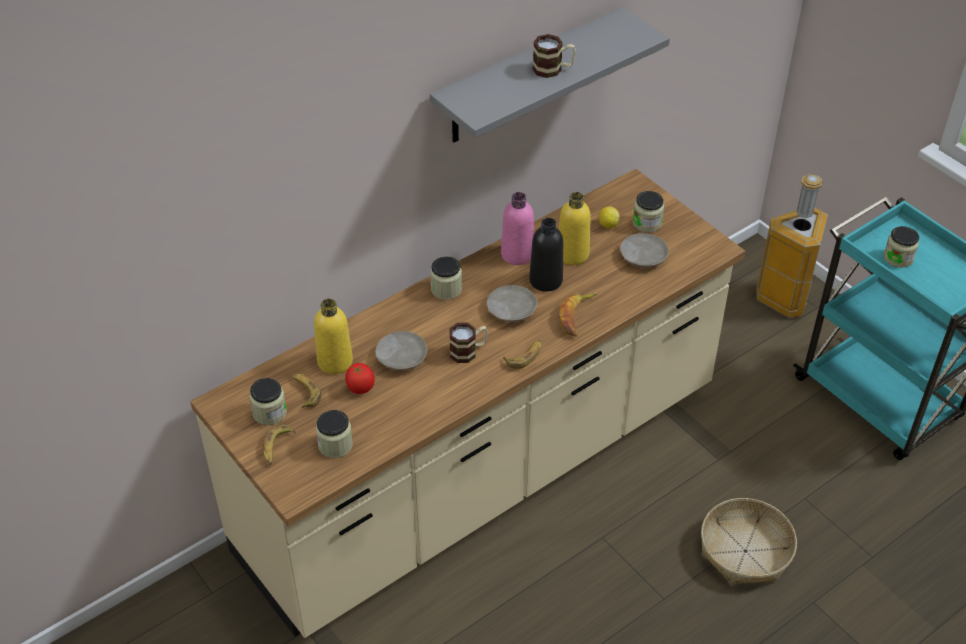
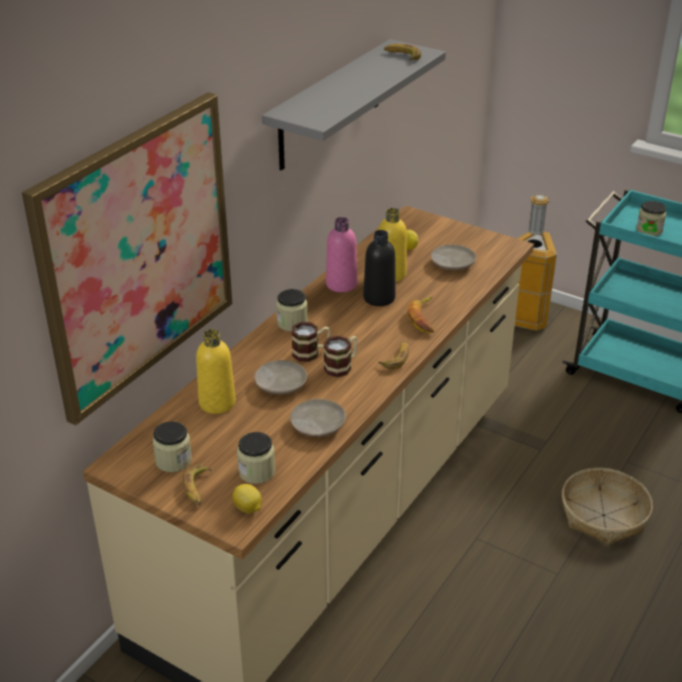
camera: 20 degrees left, 10 degrees down
(265, 222) = (138, 254): none -> picture
(305, 392) = (201, 435): banana -> banana (402, 56)
(310, 480) = (248, 509): none -> lemon
(360, 388) = (254, 418): tomato -> none
(511, 309) = (361, 326): beige plate -> beige plate (317, 425)
(553, 69) = (362, 83): mug -> mug (311, 352)
(647, 223) = (440, 240): jar -> none

